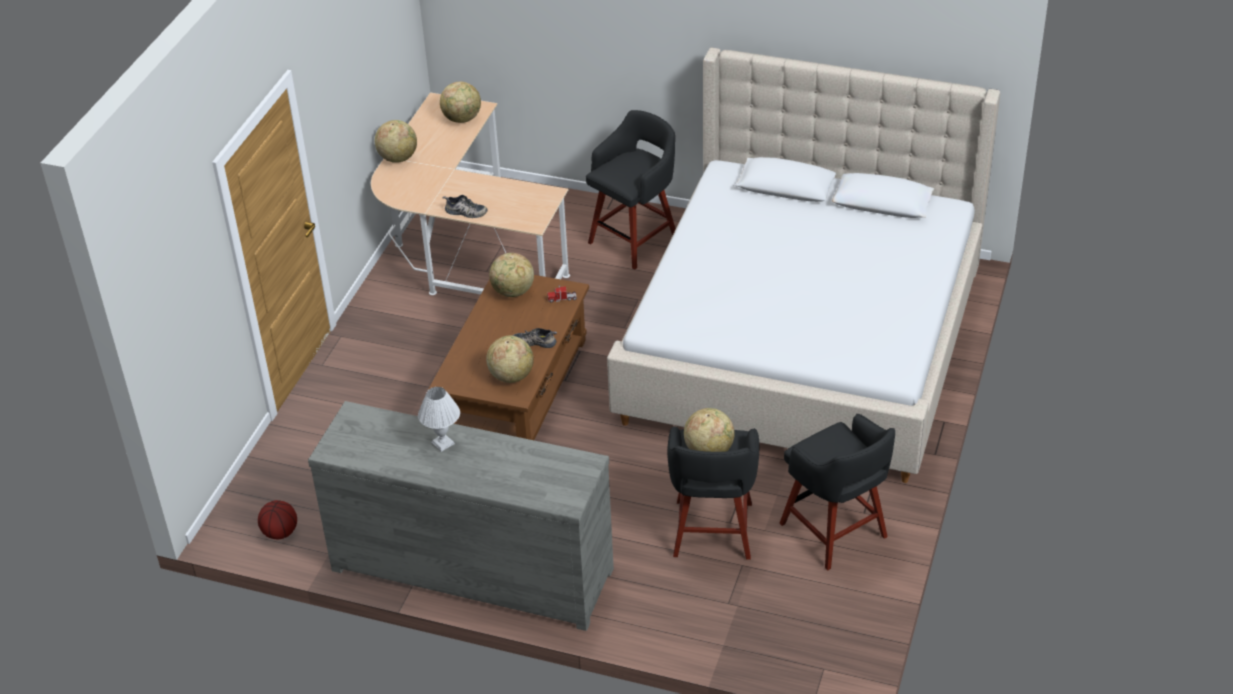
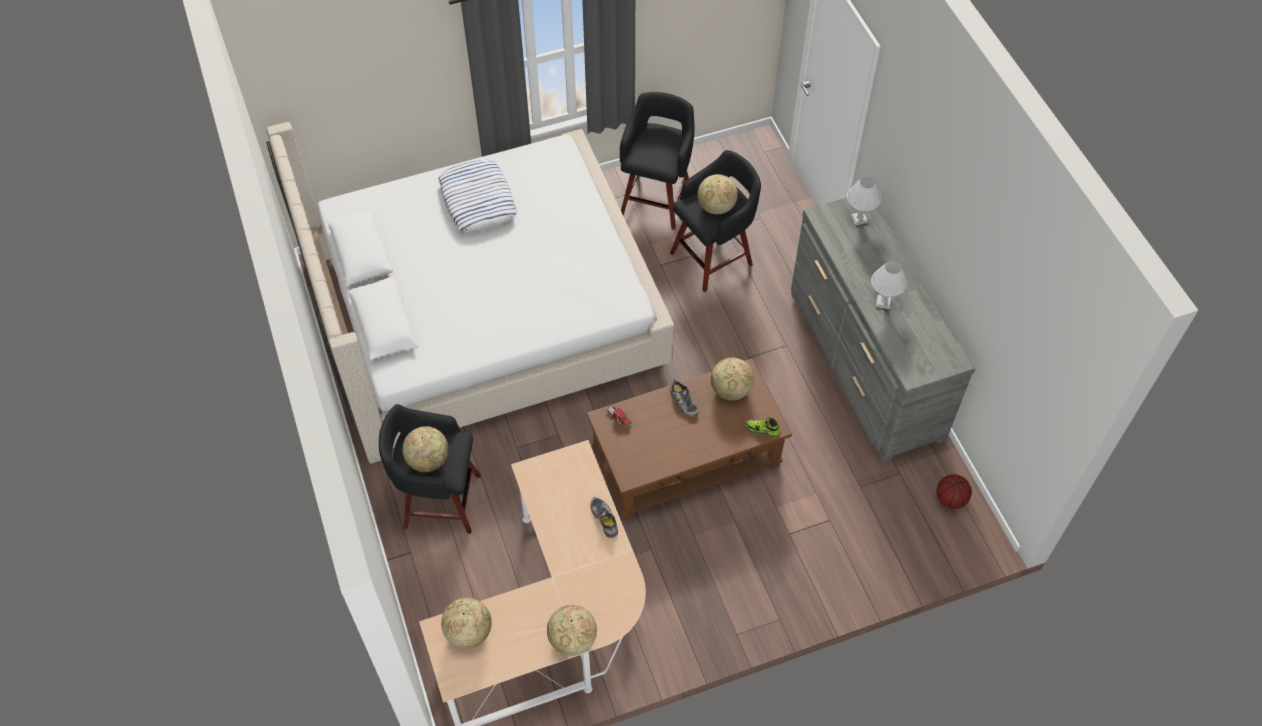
camera: 130 degrees left, 15 degrees up
(452, 373) = (762, 430): none -> shoe
(513, 292) = (639, 457): globe -> globe (428, 460)
(552, 488) = (858, 219): none -> white table lamp
(877, 290) = (477, 200): none -> pillow

